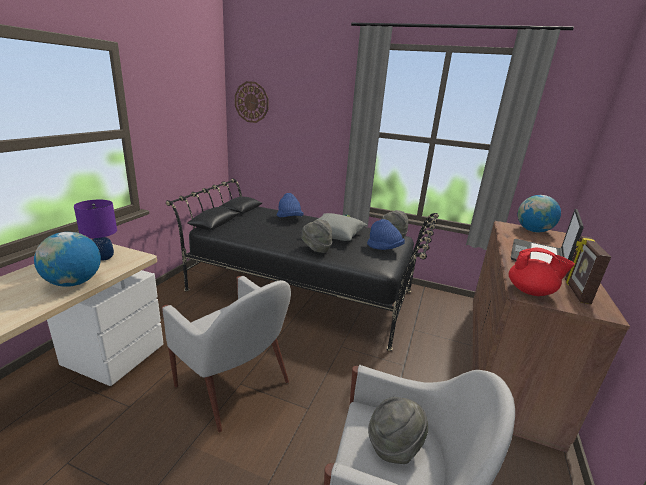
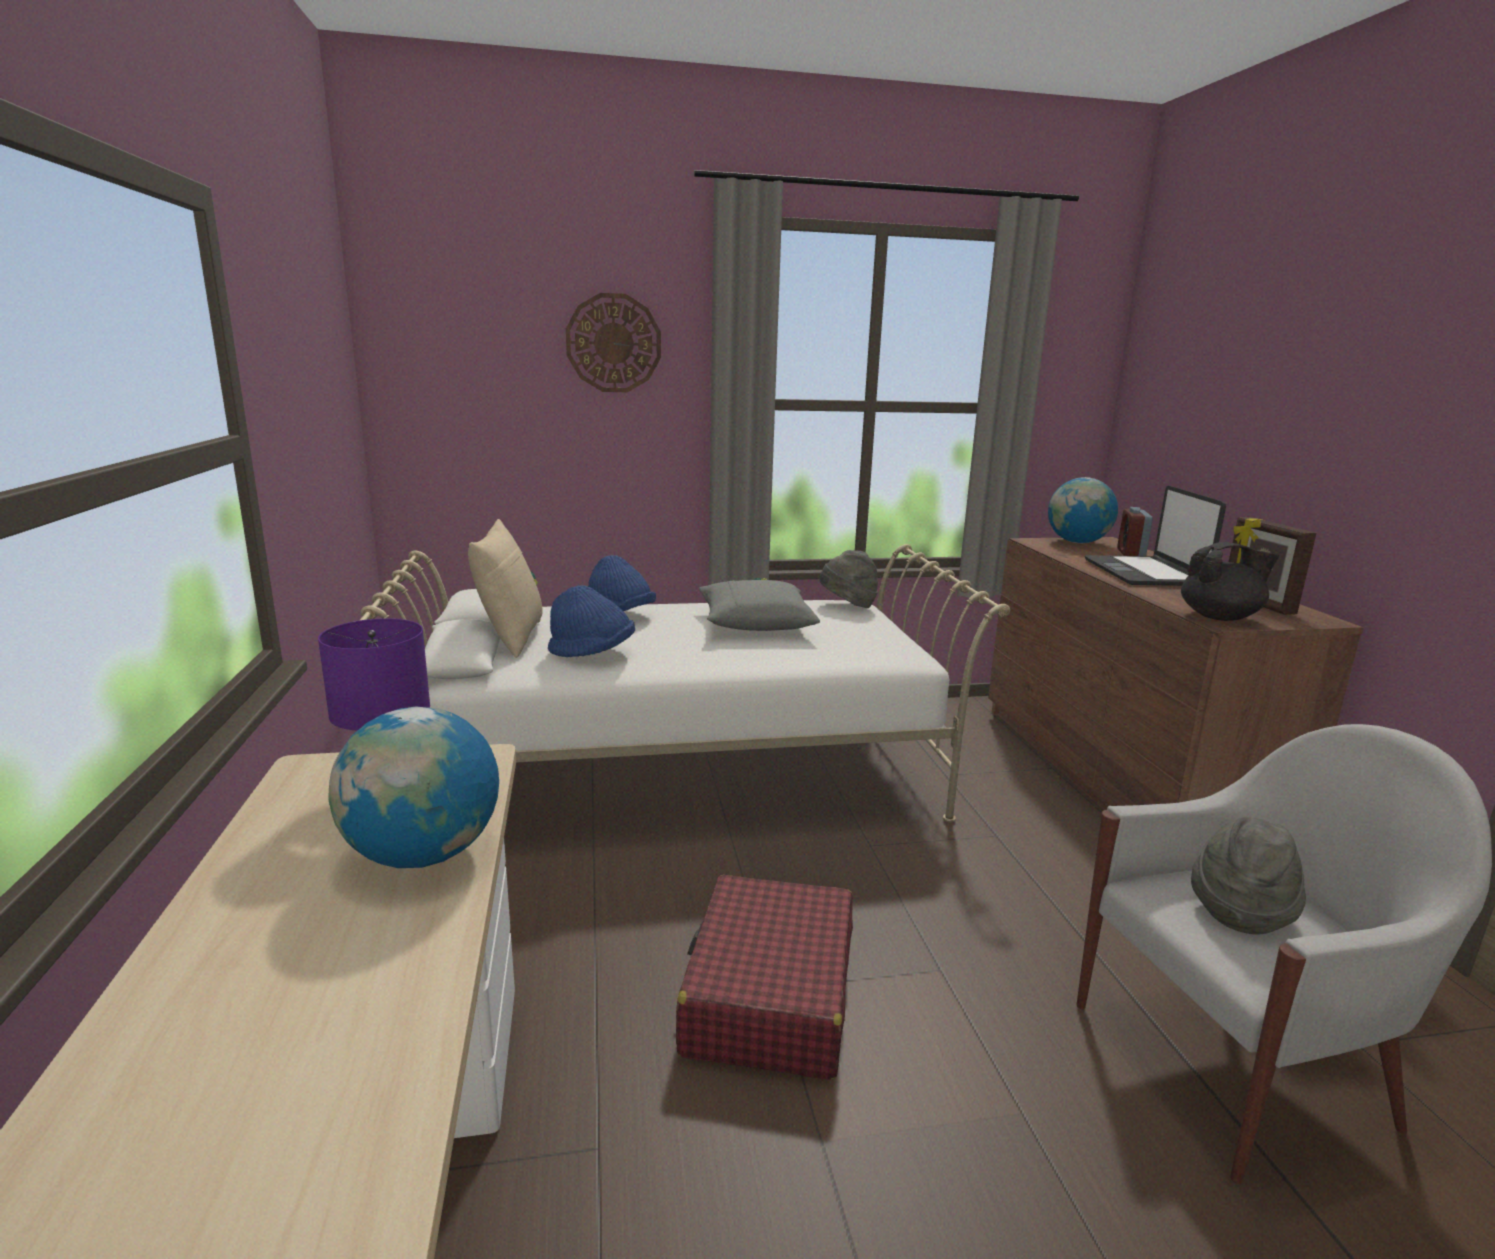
camera: 30 degrees left, 5 degrees down
(234, 386) = (769, 997): white armchair -> red suitcase
(238, 218) = (511, 639): none -> beige pillow
(251, 102) = (437, 353): wall clock -> wall clock (613, 343)
(301, 291) = (684, 776): black bed -> white bed
(316, 249) = (764, 656): grey hat -> none
(384, 248) = (871, 627): blue hat -> blue hat (592, 653)
(531, 291) = (1220, 617): red teapot -> black teapot
(555, 244) = (1130, 553): none -> alarm clock

